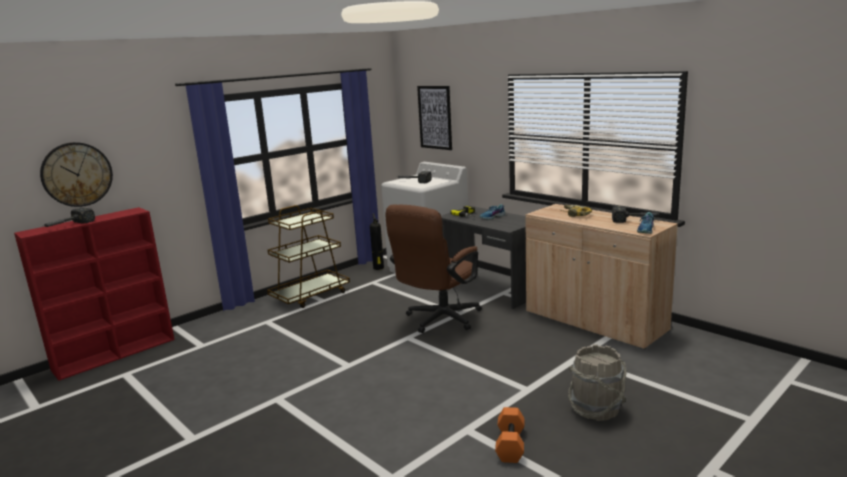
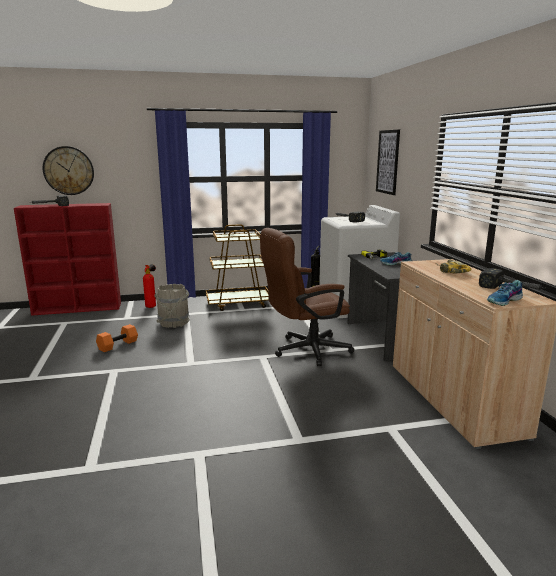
camera: 30 degrees right, 0 degrees up
(212, 325) = (151, 306): none -> fire extinguisher
(509, 444) = (213, 485): orange dumbbell -> orange dumbbell (118, 345)
(596, 409) = (339, 489): grey bucket -> grey bucket (174, 323)

